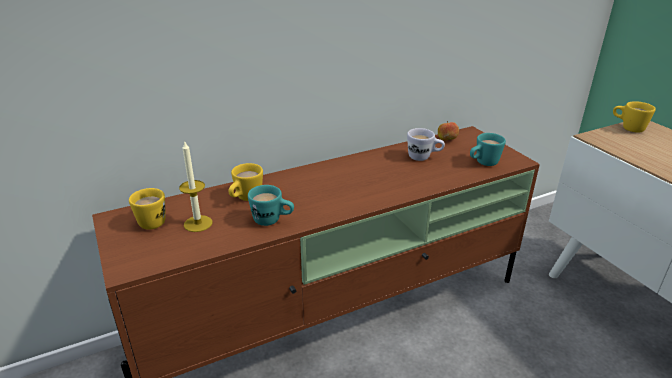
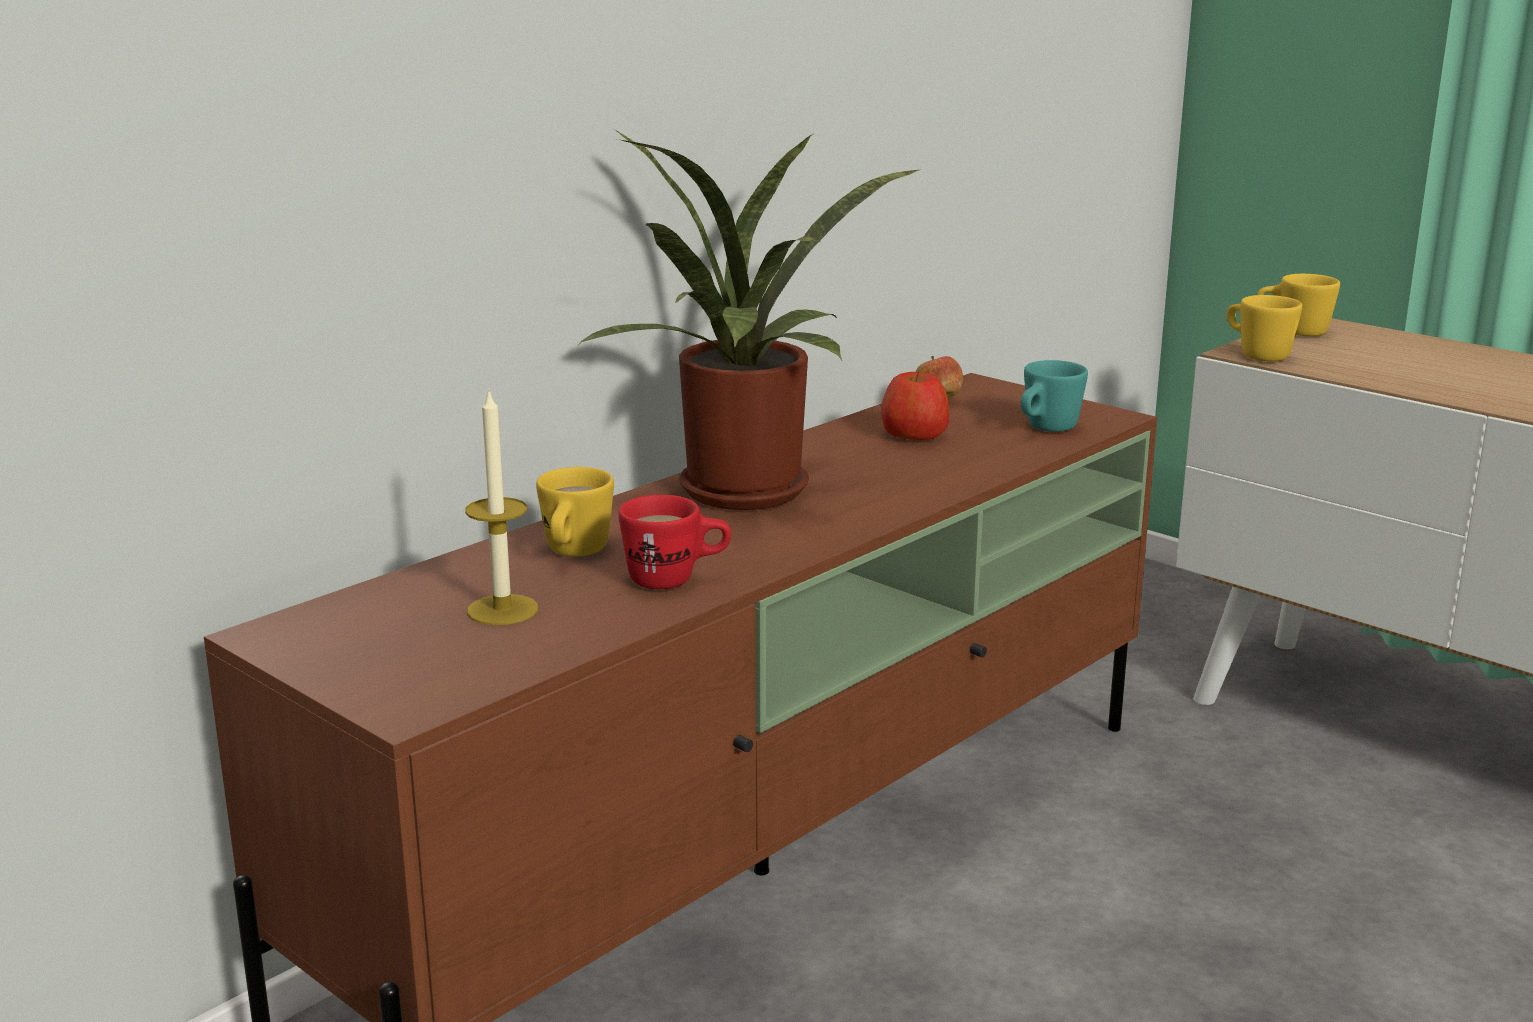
camera: 20 degrees left, 10 degrees down
(153, 220) = (380, 621): yellow mug -> yellow mug (1256, 354)
(272, 221) = (676, 579): turquoise mug -> red mug
(333, 179) = (748, 496): none -> potted plant
(424, 157) = (914, 435): white mug -> apple

